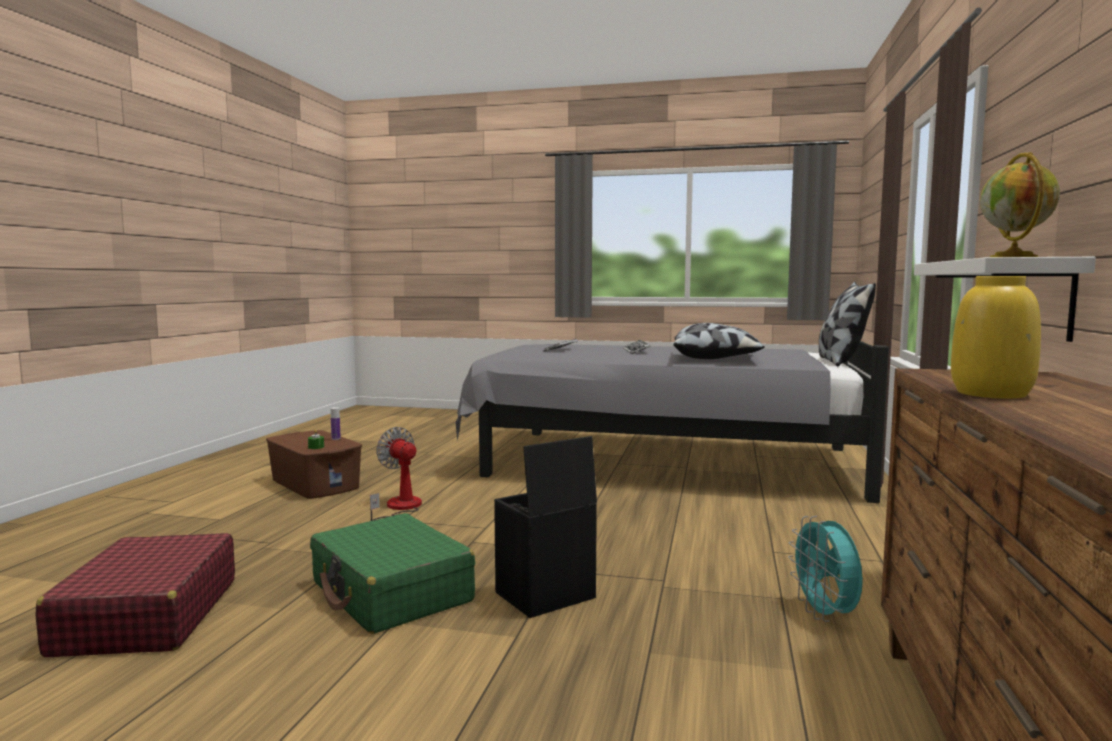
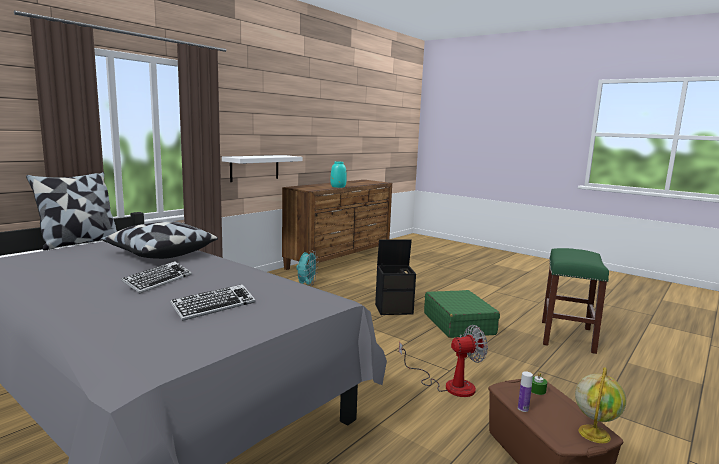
camera: 155 degrees left, 5 degrees up
(147, 616) = (566, 336): red suitcase -> green stool
(399, 508) = (449, 385): fan -> fan turned 90 degrees counterclockwise
(991, 394) = (338, 186): yellow vase -> turquoise vase
(1014, 257) = (284, 156): globe -> globe (594, 433)

